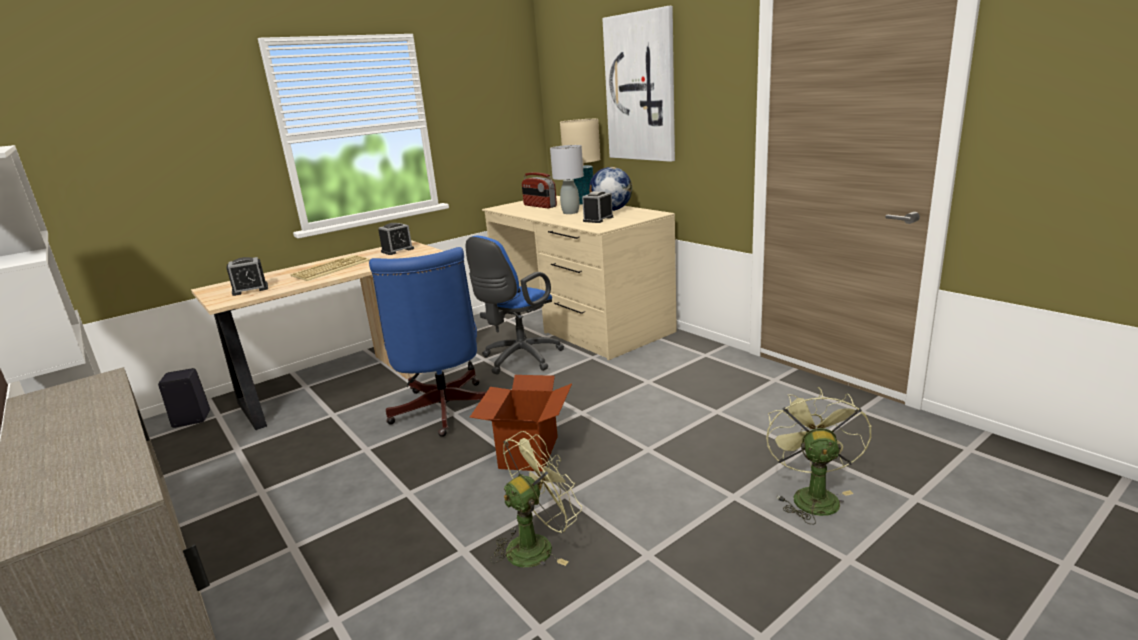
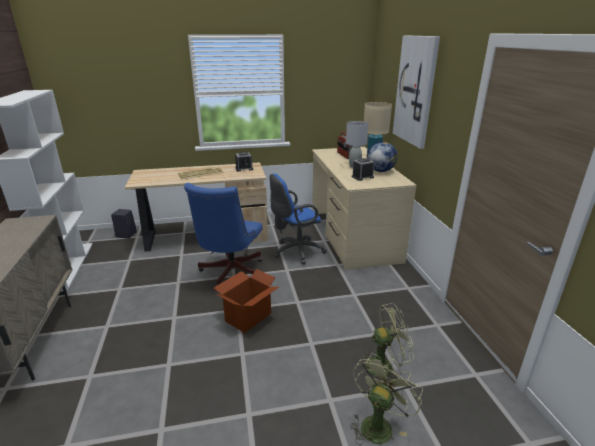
camera: 25 degrees right, 5 degrees up
(250, 289) = (154, 178): alarm clock -> none
(537, 545) = (202, 378): green fan -> green fan (384, 365)

